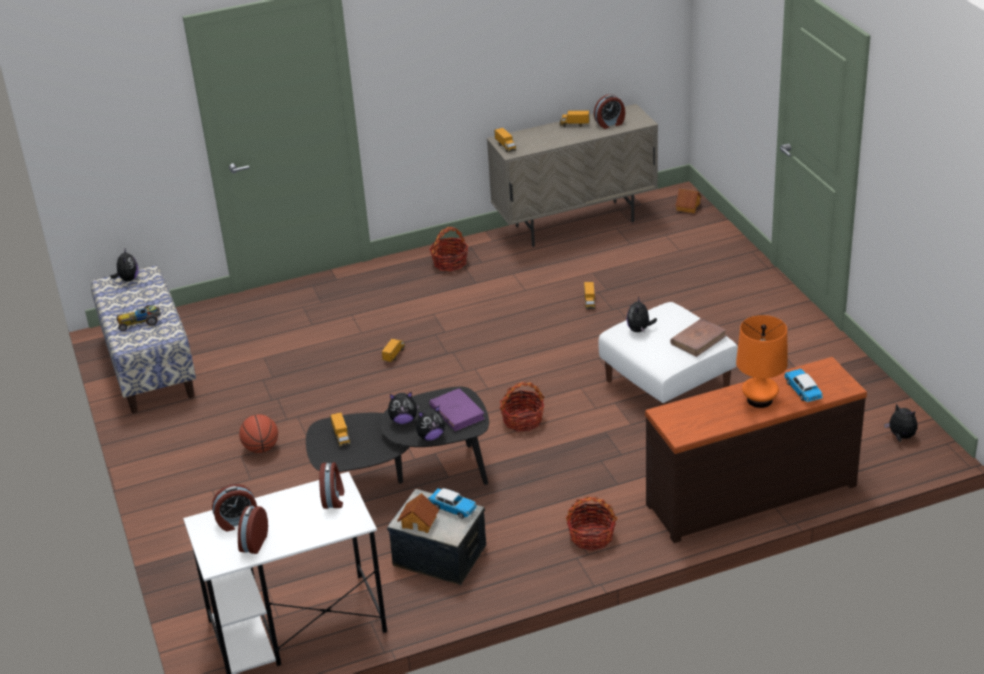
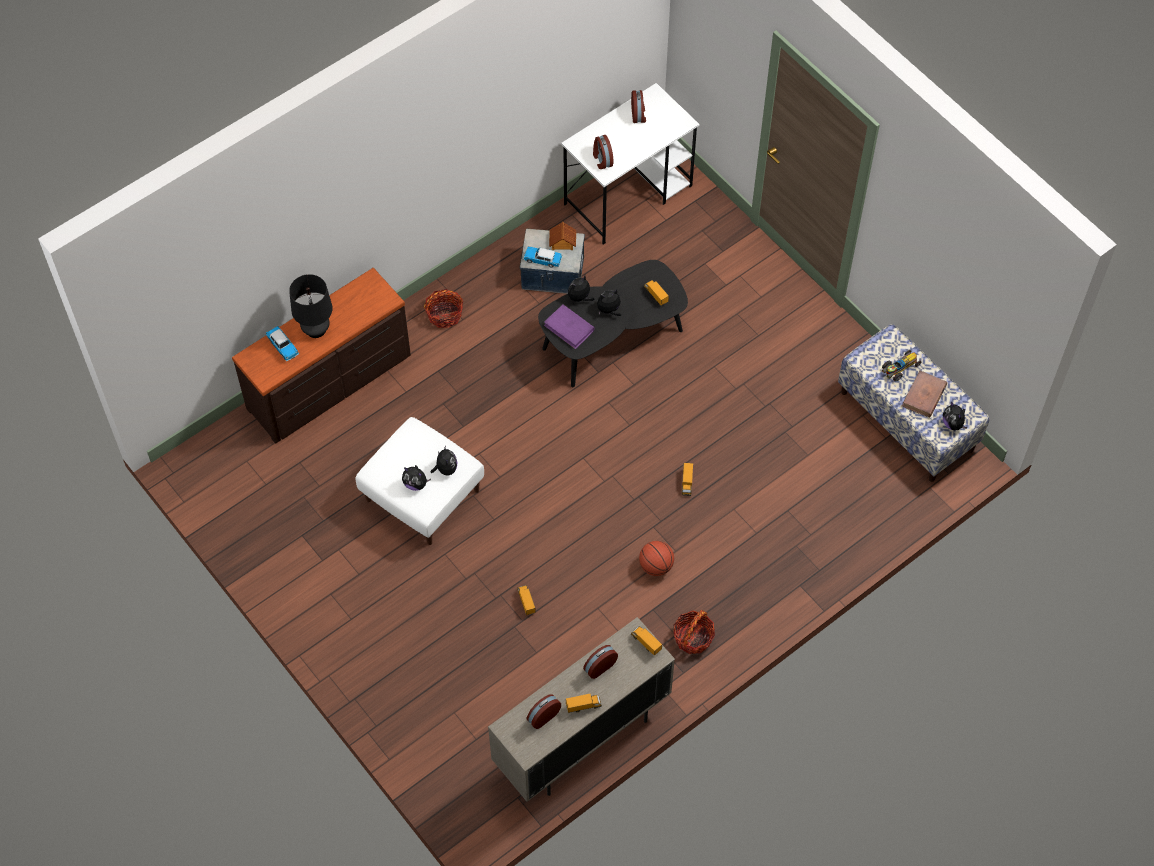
camera: 160 degrees right, 25 degrees up
(237, 522) = (659, 128): alarm clock -> alarm clock (599, 666)
(261, 448) = (746, 346): basketball -> basketball (656, 566)
(522, 420) = (538, 424): basket -> none
(687, 207) = (462, 802): toy house -> none
(698, 340) = (389, 465): brown book -> brown book (924, 396)
(759, 400) = (315, 329): orange table lamp -> black table lamp
(901, 437) = (211, 472): plush toy -> plush toy (416, 484)

